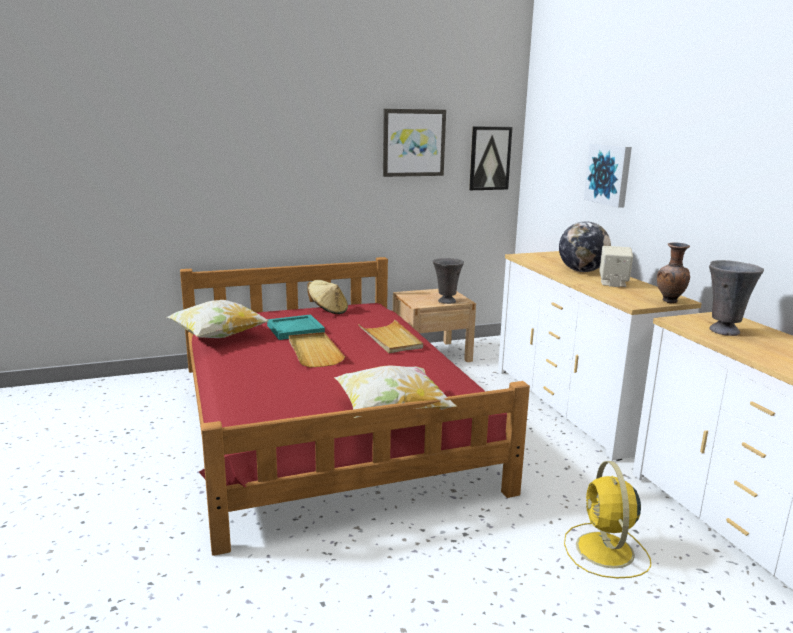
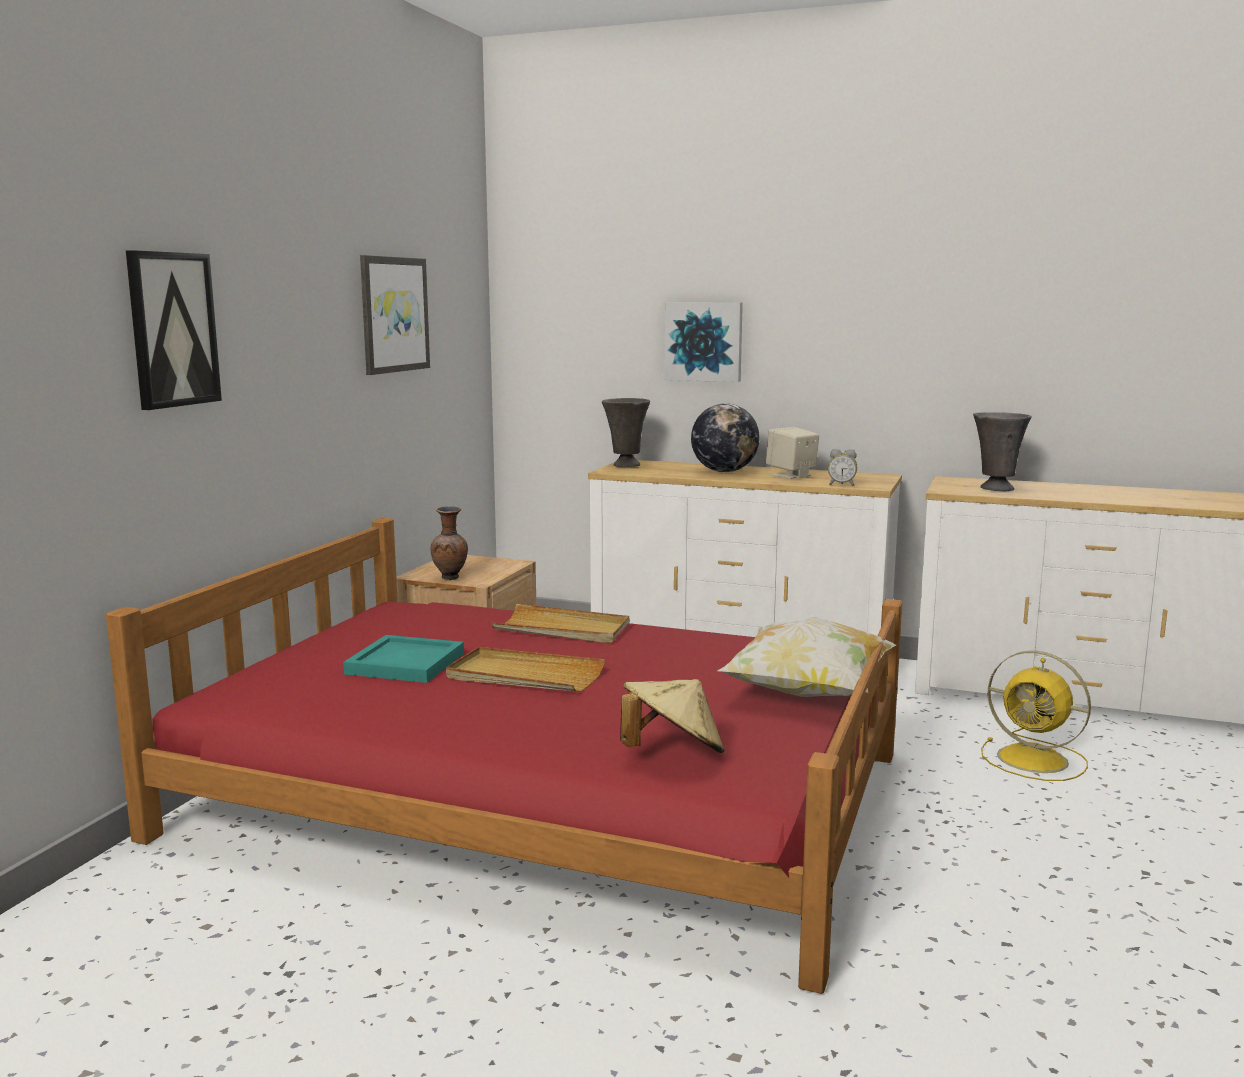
camera: 50 degrees left, 5 degrees down
(218, 337) = (317, 715): pillow -> none
(328, 310) = (367, 627): beige hat -> beige hat (672, 753)
(446, 301) = (498, 569): grey vase -> grey vase (625, 466)
(489, 158) = (466, 337): picture -> picture (172, 329)
(616, 297) = (841, 485): none -> alarm clock
(670, 302) = (885, 479): brown vase -> brown vase (451, 578)

